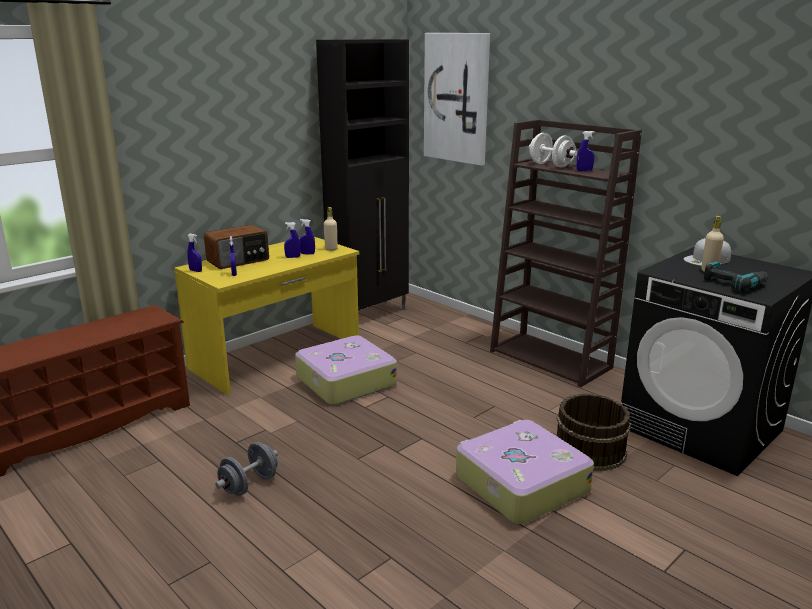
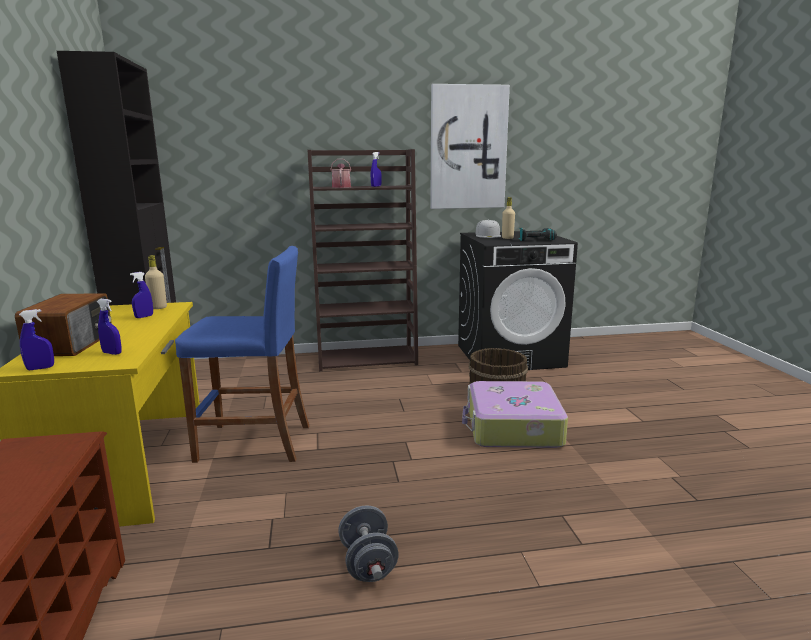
camera: 55 degrees left, 5 degrees down
(293, 257) = (136, 323): blue spray bottle -> none
(345, 381) = (254, 443): suitcase -> blue stool
(457, 98) = (198, 138): picture -> picture (468, 148)
(551, 165) = (341, 187): white dumbbell -> watering can

